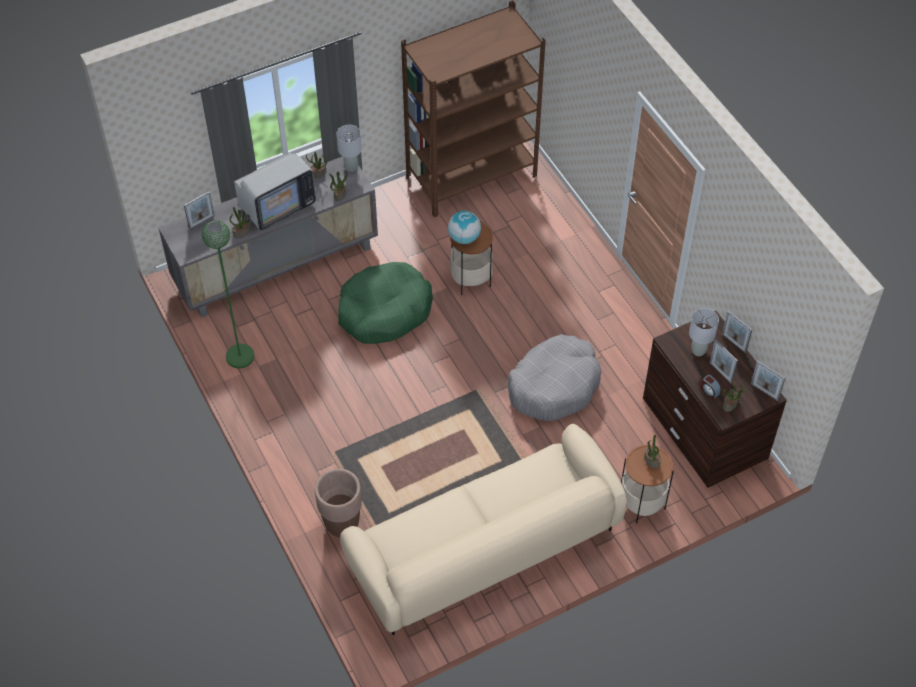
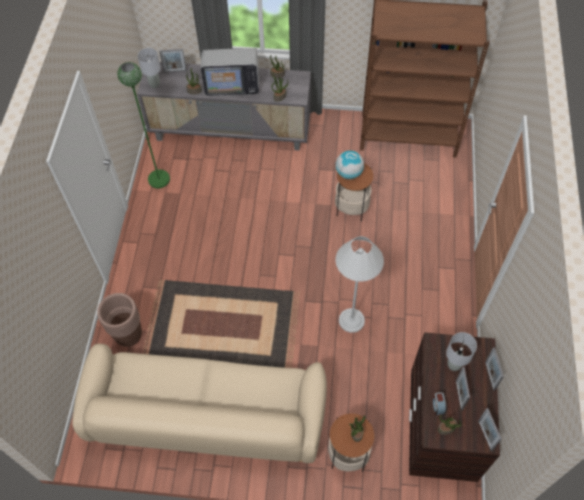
camera: 35 degrees right, 5 degrees up
(351, 167) = (303, 81): grey table lamp -> grey table lamp (154, 84)
(384, 311) = (275, 199): green dog bed -> none
(554, 385) = (351, 320): grey dog bed -> white floor lamp

